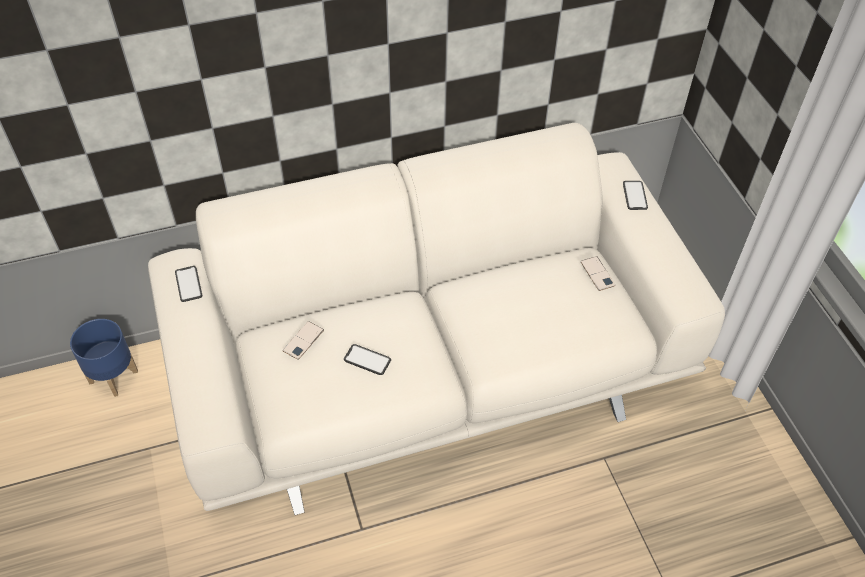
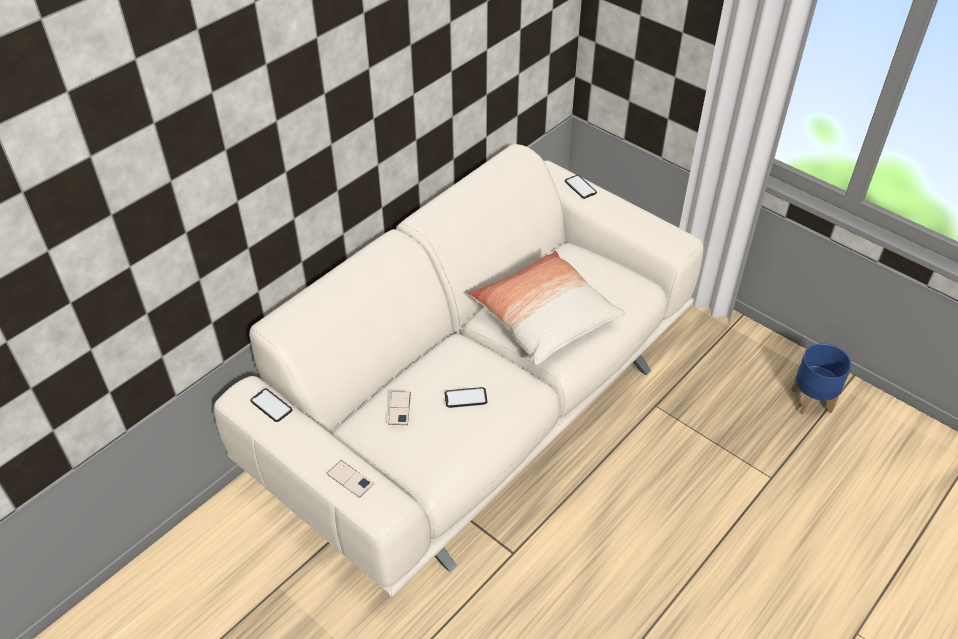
camera: 30 degrees left, 5 degrees down
(114, 376) = (196, 545): blue planter -> blue planter (811, 400)
(502, 317) = (544, 319): none -> pillow
(597, 274) = (589, 257): phone -> phone (350, 479)

